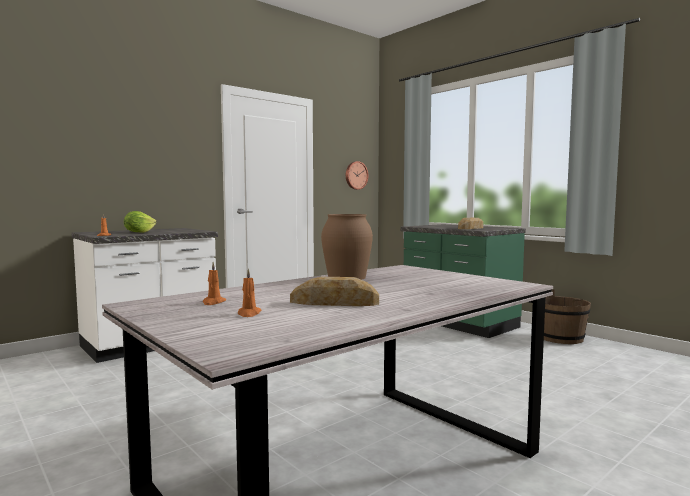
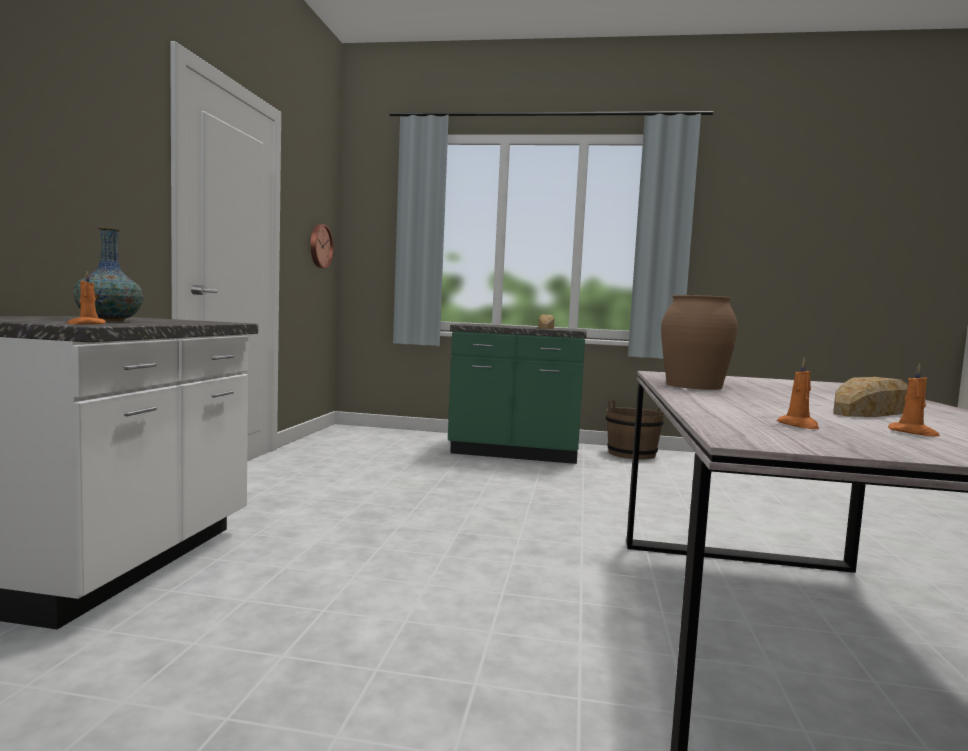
camera: 40 degrees left, 0 degrees up
(139, 232) = (109, 320): lettuce -> vase

